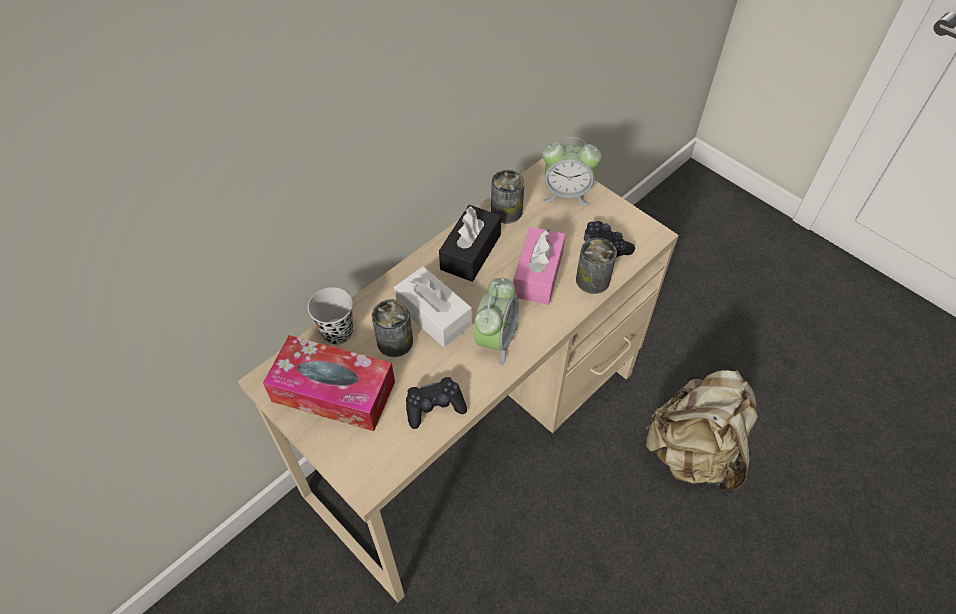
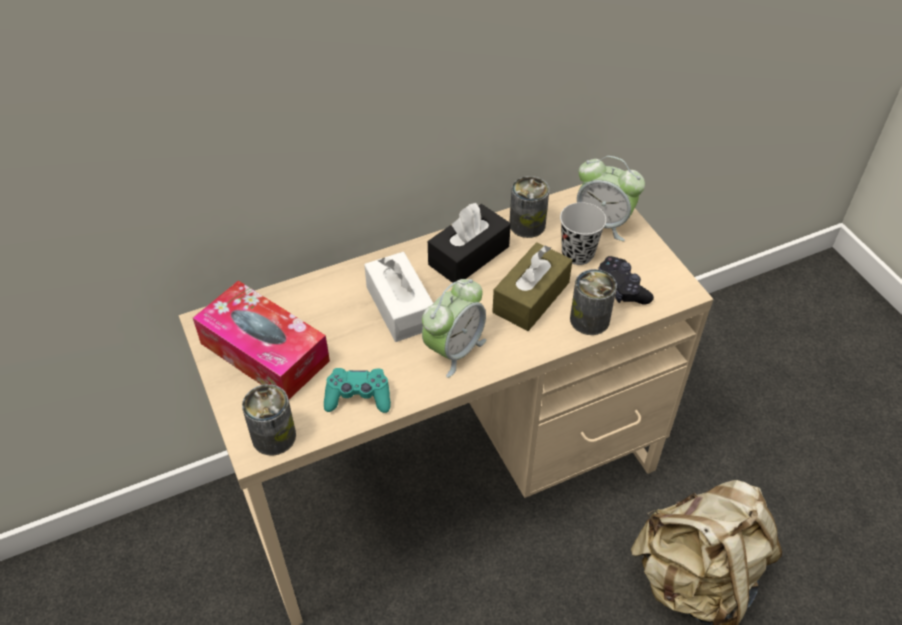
camera: 20 degrees right, 5 degrees down
(337, 332) = (295, 297): black cup -> black cup (577, 254)
(395, 341) = (348, 322): can -> can (274, 436)
(434, 407) = (358, 397): black game controller -> turquoise game controller
(538, 274) = (531, 297): pink tissue box -> brown tissue box

